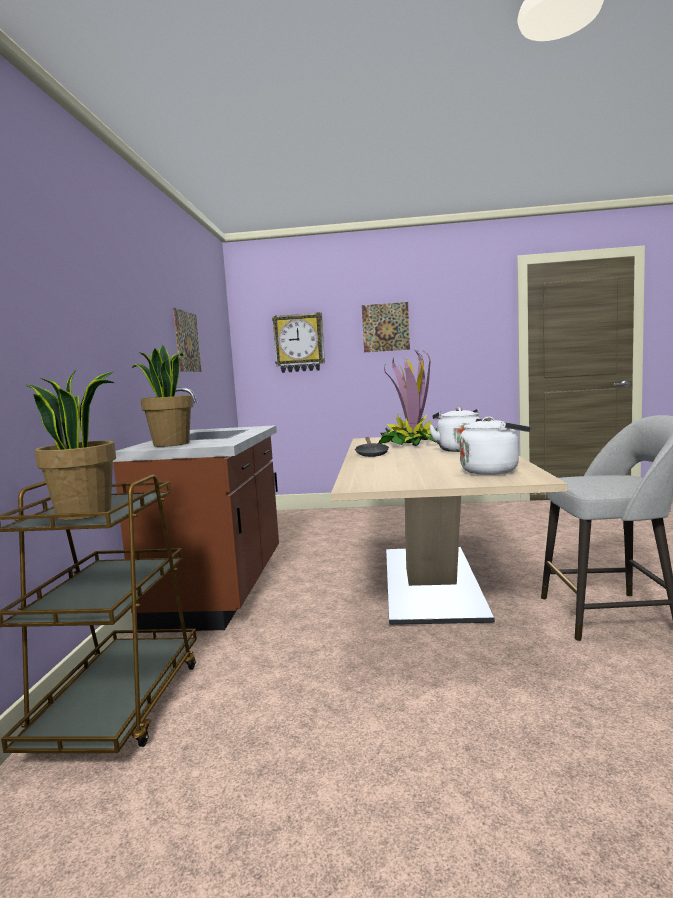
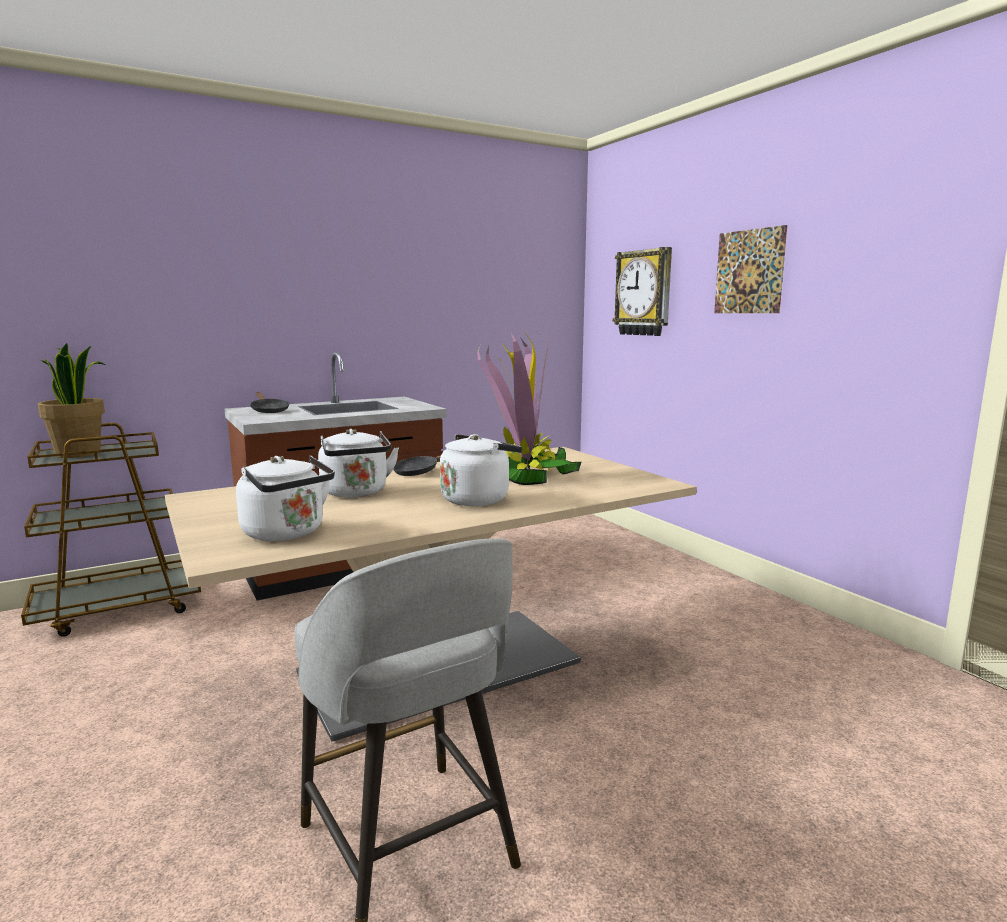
camera: 55 degrees right, 5 degrees up
(170, 444) = (269, 410): potted plant -> black frying pan
(187, 341) = (431, 296): picture -> none
(409, 462) = (356, 493): none -> white kettle

